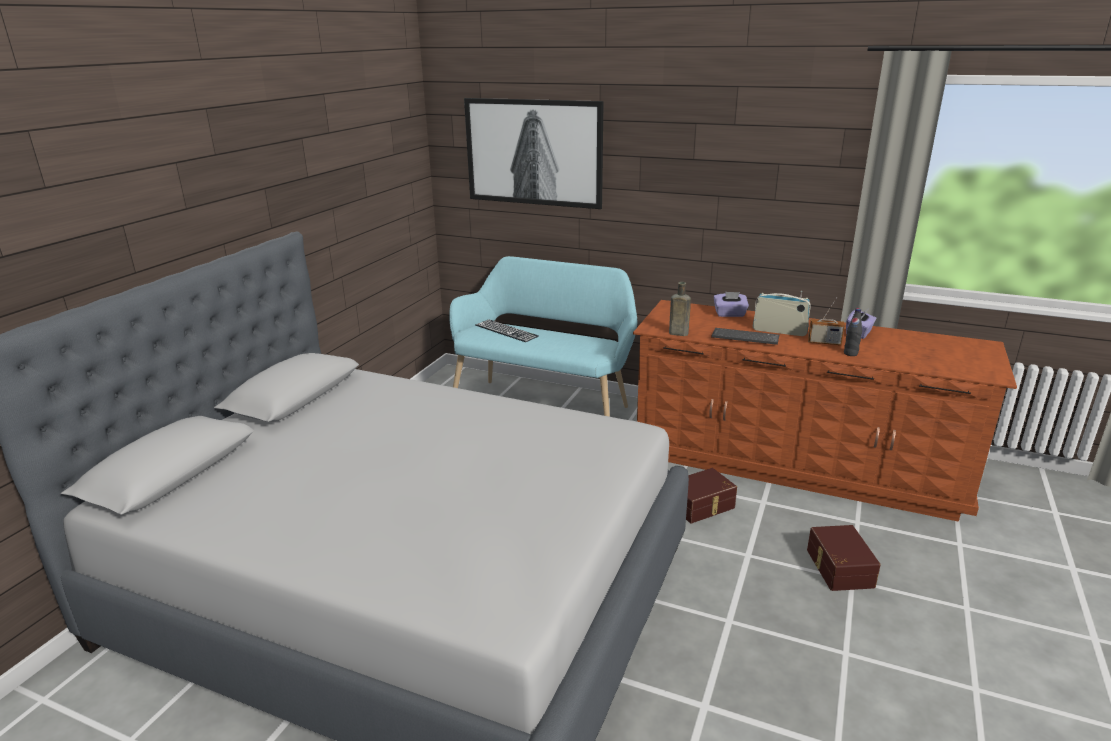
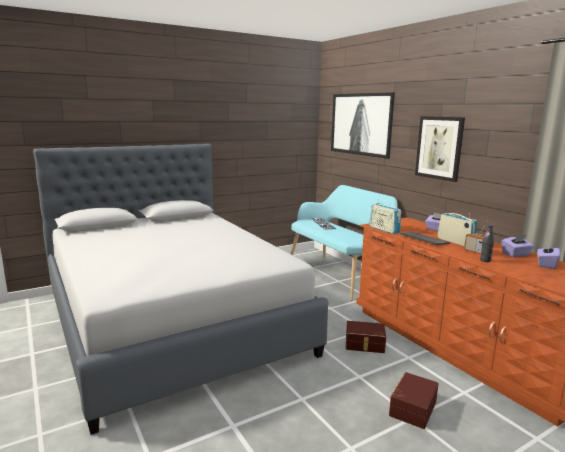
camera: 35 degrees right, 10 degrees down
(677, 333) = (384, 229): brown bottle -> radio
(697, 190) = (439, 148): none -> picture
(903, 341) = (546, 264): none -> purple tissue box

